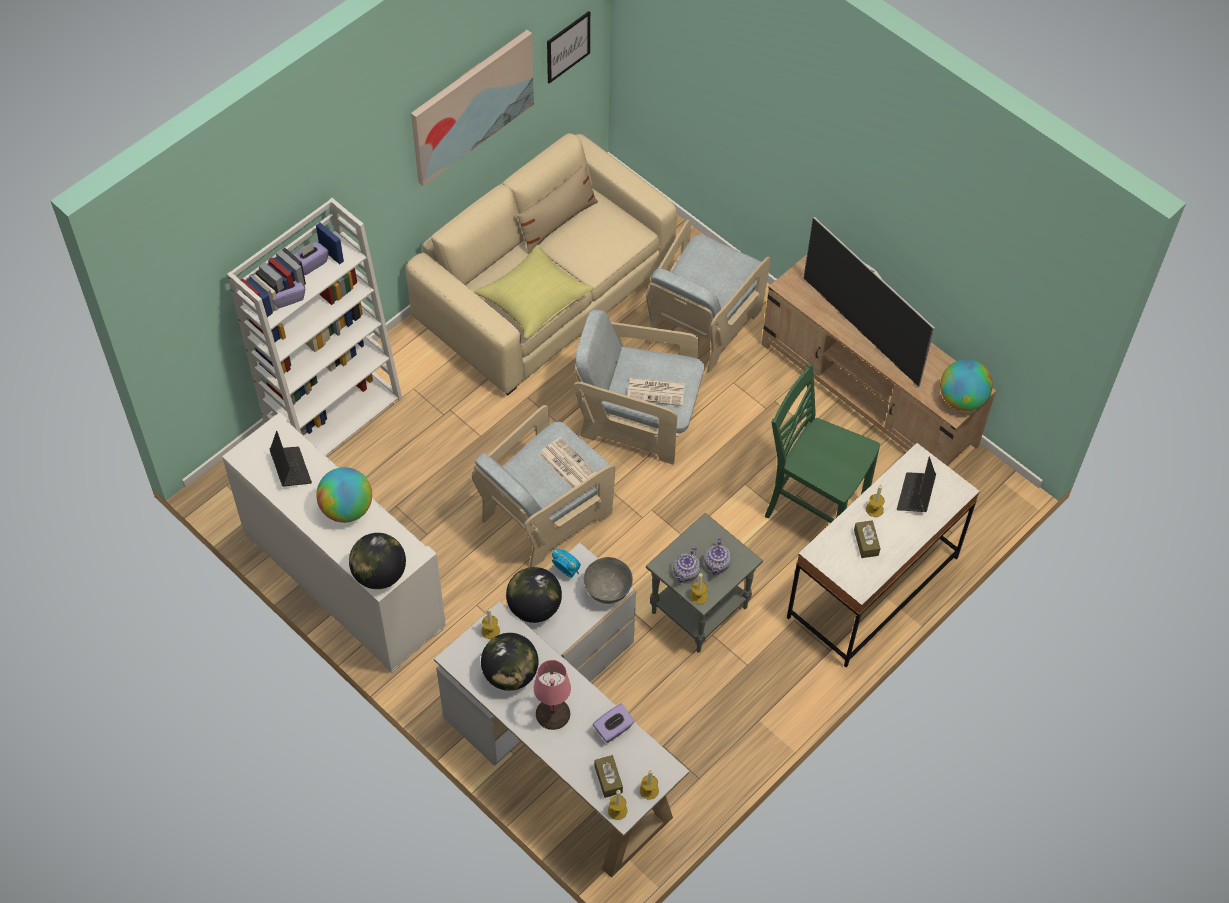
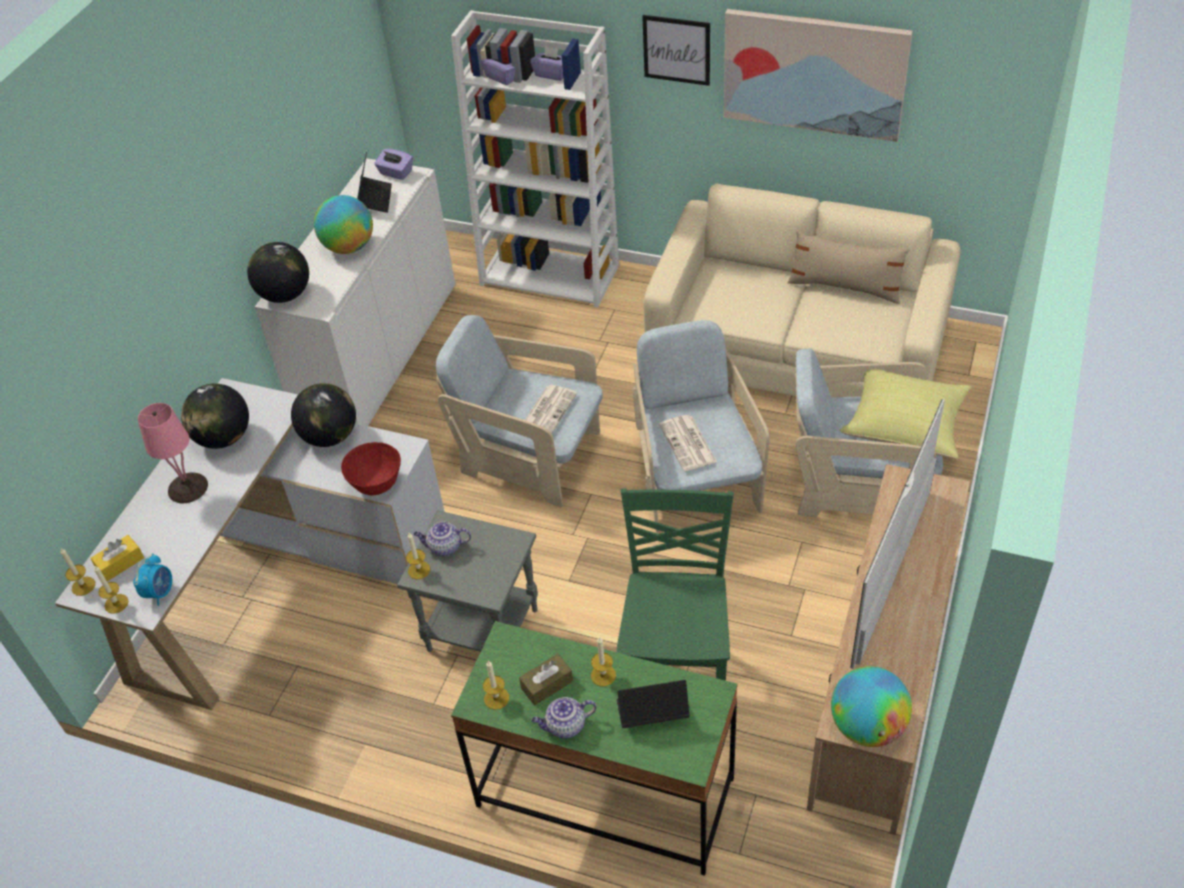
camera: 70 degrees right, 10 degrees down
(291, 469) = (375, 199): laptop -> laptop turned 45 degrees counterclockwise
(490, 630) = (270, 404): candle -> candle (496, 698)
(534, 301) = (731, 308): yellow pillow -> yellow pillow (905, 425)
(566, 570) = (388, 442): alarm clock -> alarm clock (160, 592)
(568, 46) = (972, 110): picture -> picture (676, 50)
(608, 592) = (376, 485): grey bowl -> red bowl
(608, 779) = (120, 563): brown tissue box -> yellow tissue box
(613, 729) = (185, 544): purple tissue box -> purple tissue box (395, 173)
(717, 564) = (470, 570): teapot -> teapot (565, 726)
(872, 587) = (605, 792): white desk -> green desk

